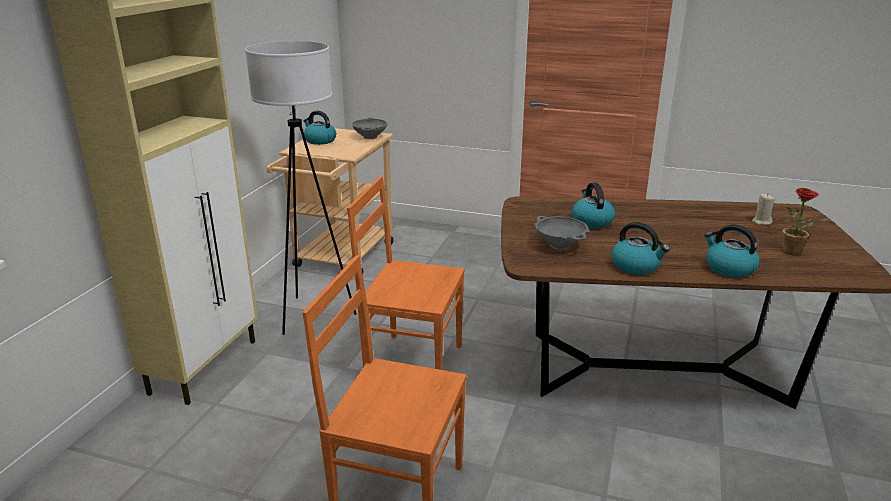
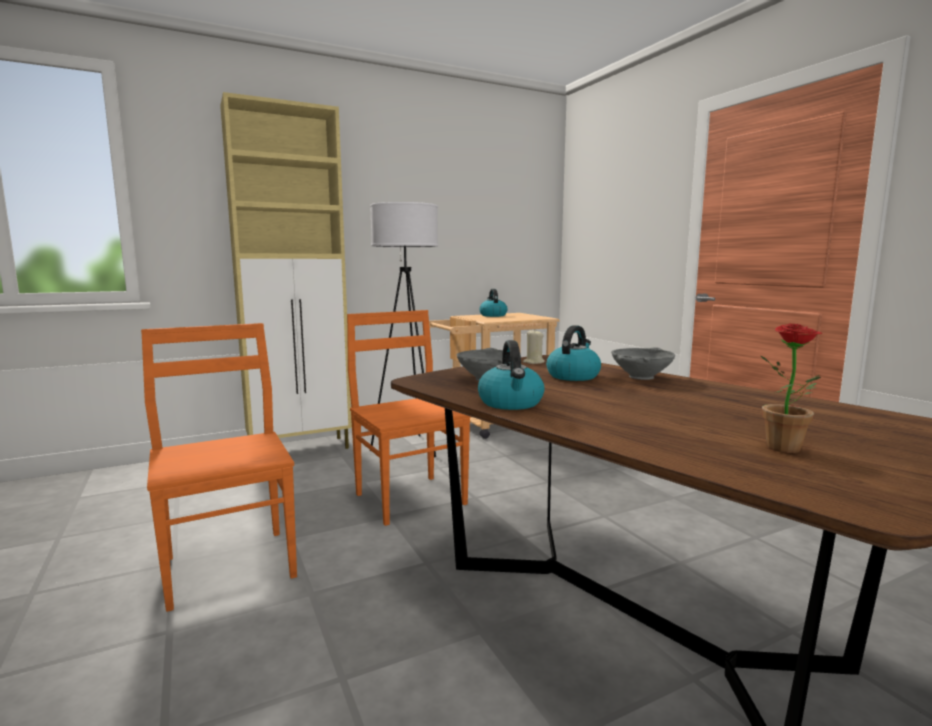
camera: 45 degrees right, 15 degrees down
(370, 137) = (533, 317): grey bowl -> grey bowl (641, 377)
(729, 268) = (619, 432): kettle -> none
(761, 222) = (822, 420): beige candle -> beige candle (533, 362)

